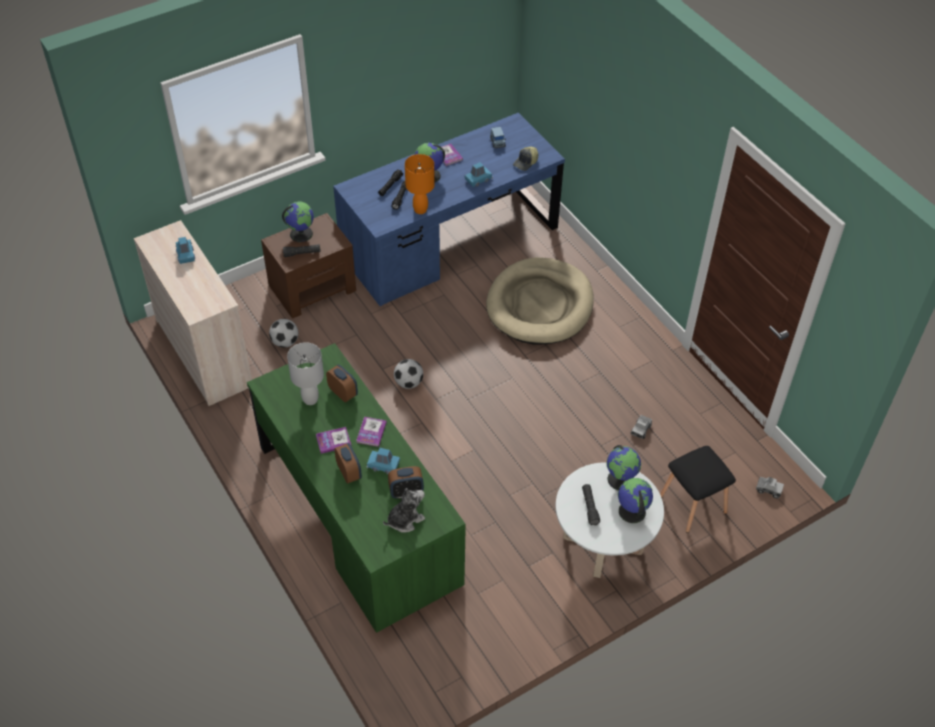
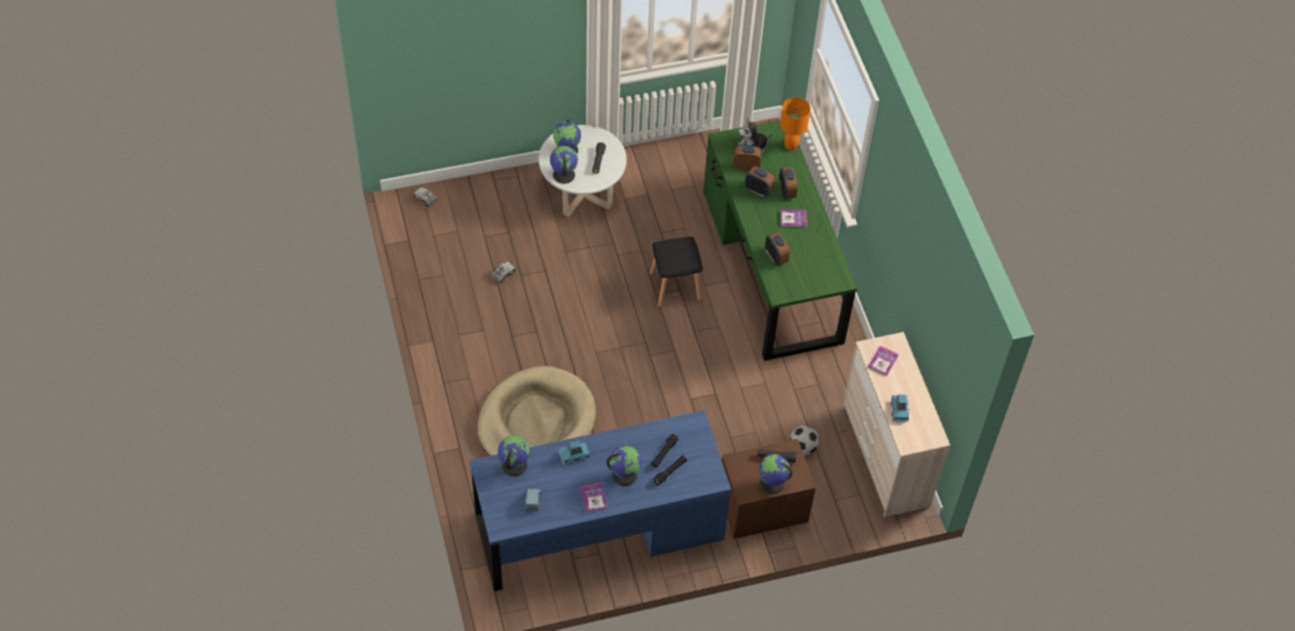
camera: 165 degrees left, 5 degrees up
(310, 400) = (805, 258): white table lamp -> none
(371, 432) = (760, 218): book -> book (883, 361)
(383, 465) = (758, 190): blue toy car -> alarm clock
(408, 383) = (694, 372): football -> none
(420, 209) = (648, 432): orange table lamp -> orange table lamp (790, 146)
(526, 162) = (513, 465): cap -> globe
(693, 505) = (493, 204): black stool -> black stool (674, 286)

